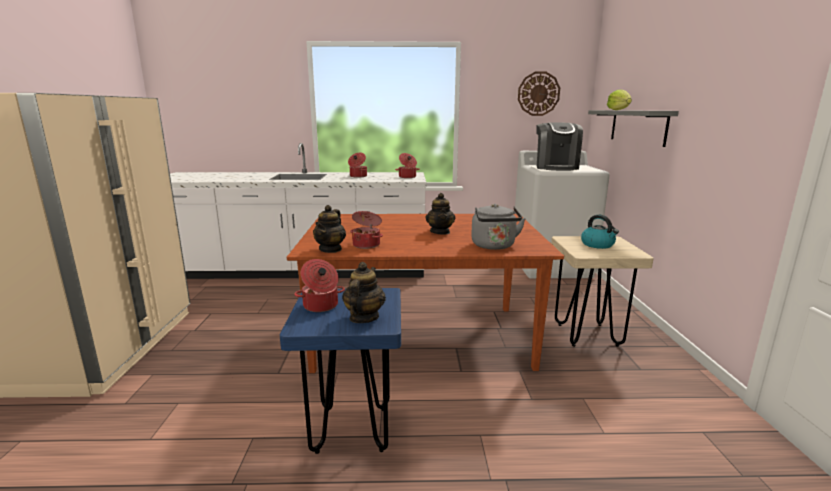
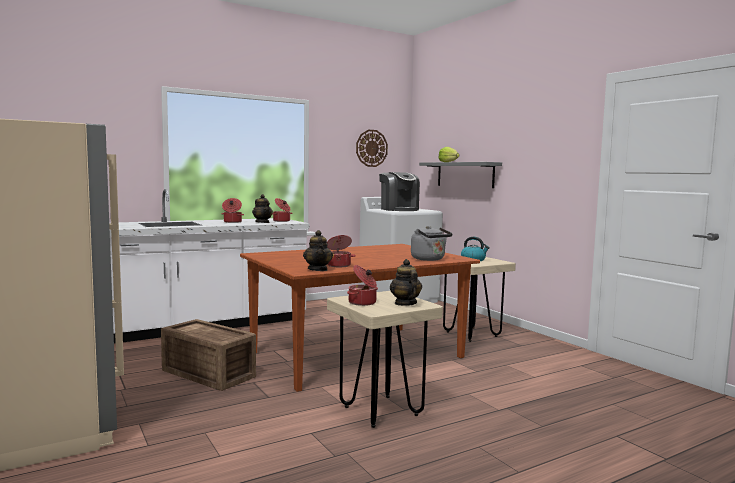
camera: 30 degrees left, 10 degrees down
(267, 330) = (208, 374): none -> crate
(352, 430) = (380, 411): blue stool -> beige stool
(440, 232) = (374, 256): teapot -> teapot (262, 222)

